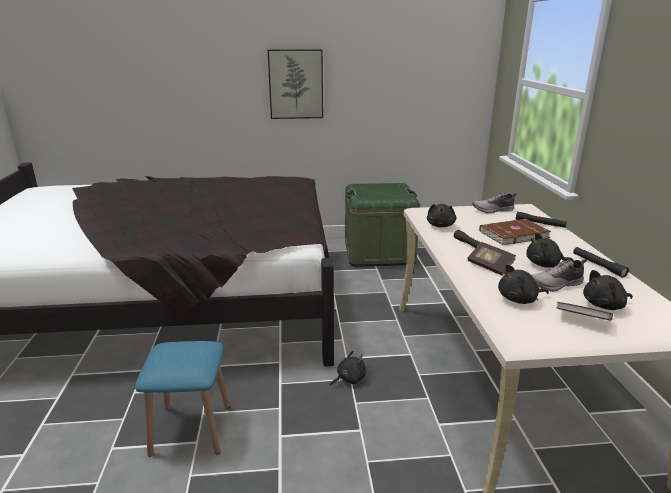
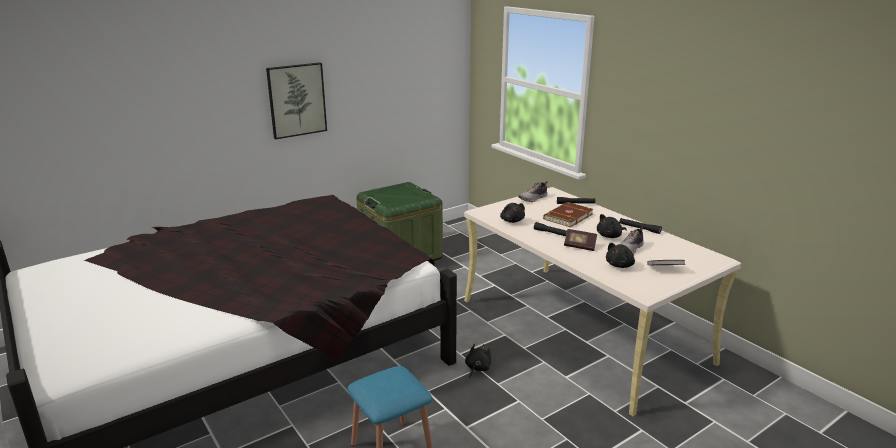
camera: 30 degrees left, 0 degrees up
(605, 305) = (667, 256): black plush toy -> none

